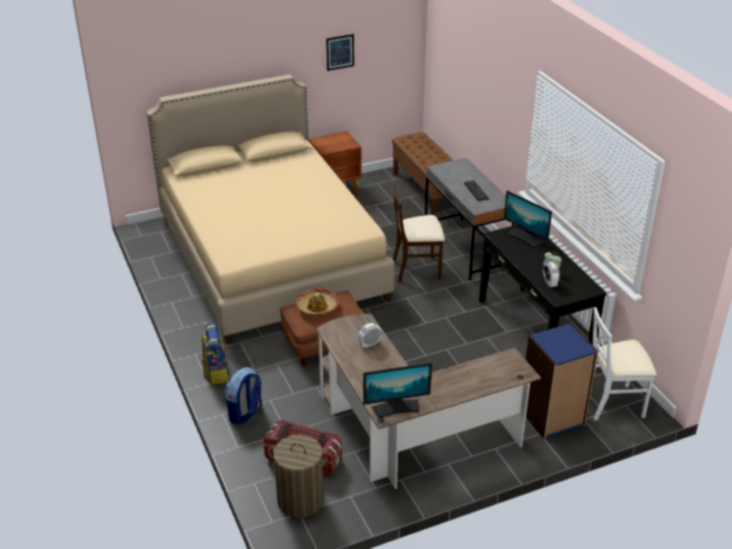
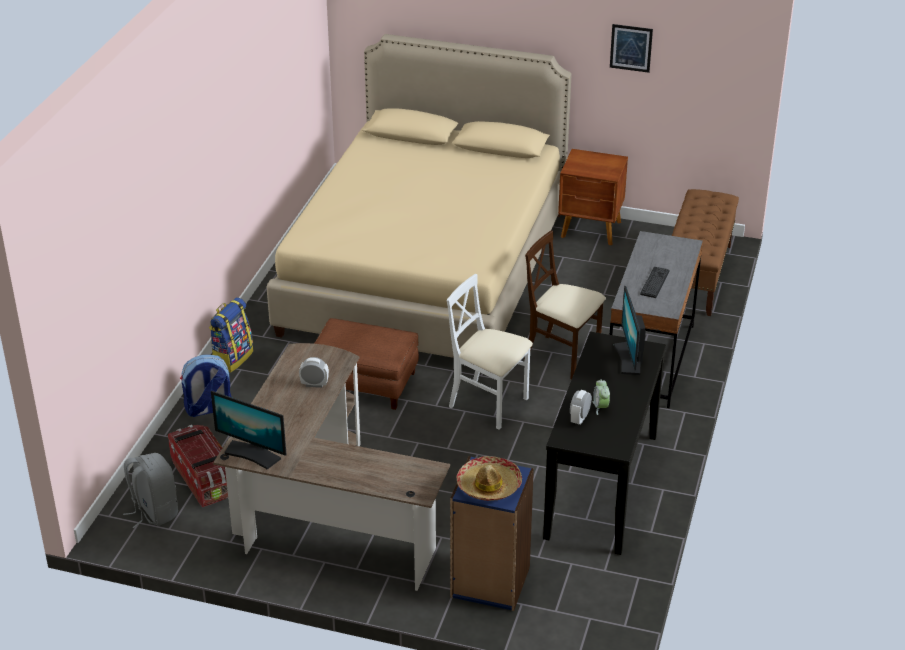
camera: 40 degrees right, 0 degrees up
(300, 500) = (154, 512): laundry basket -> grey backpack
(317, 306) = (358, 333): hat -> hat (489, 485)
(613, 403) = (579, 608): white chair -> white chair (489, 404)

